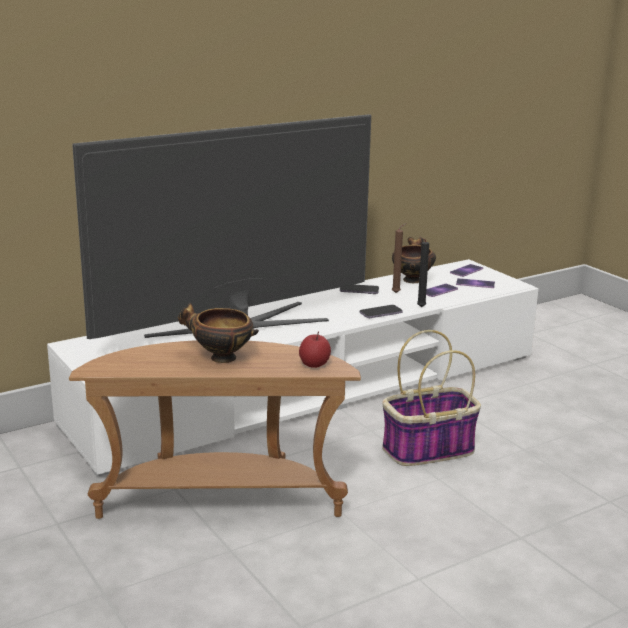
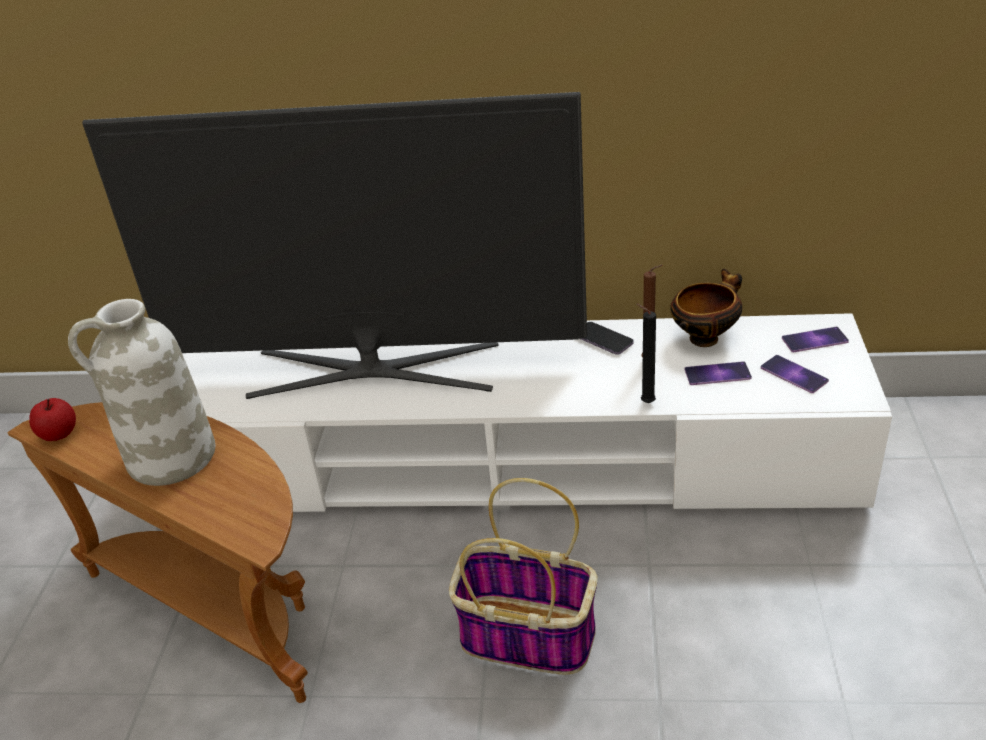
camera: 40 degrees right, 15 degrees up
(220, 358) = (171, 458): bowl -> white vase
(314, 364) = (246, 516): apple -> apple (59, 434)
(381, 313) = (576, 398): phone -> none

